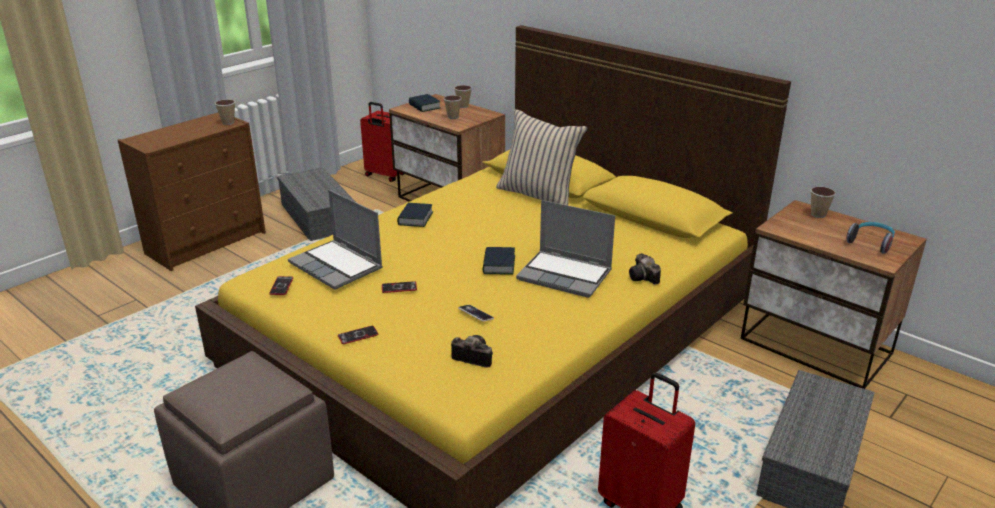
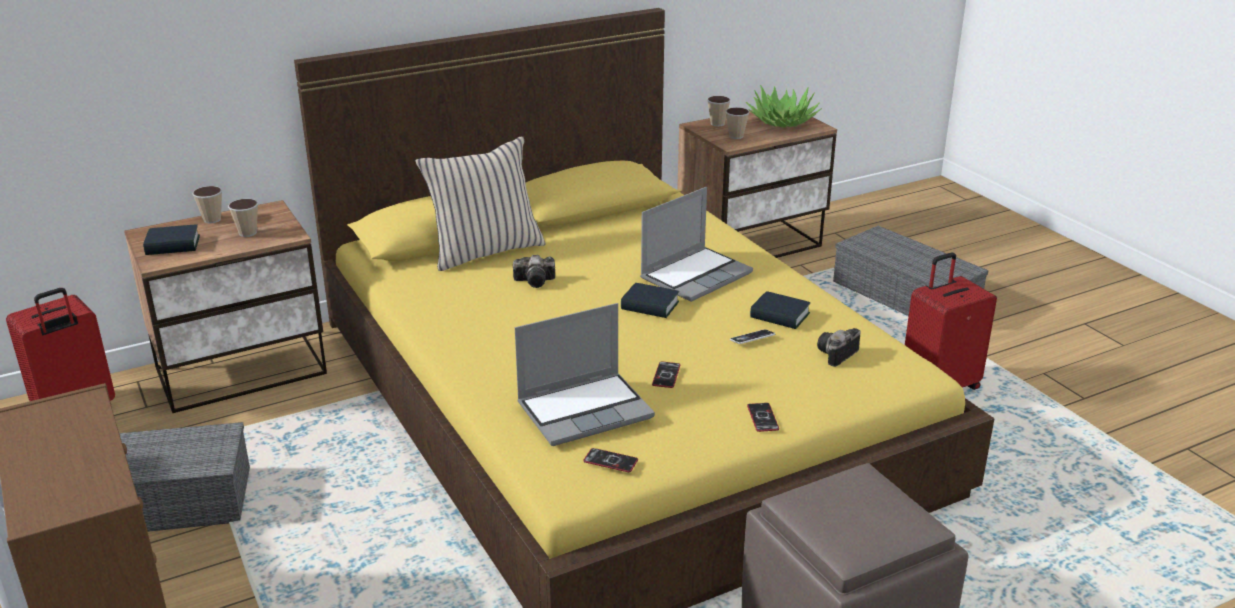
camera: 70 degrees left, 0 degrees up
(228, 122) = (76, 404): cup -> cup (736, 136)
(415, 218) = (481, 339): book -> book (780, 316)
(644, 278) = (725, 240): camera -> camera (536, 281)
(871, 242) = (782, 121): headphones -> potted plant

